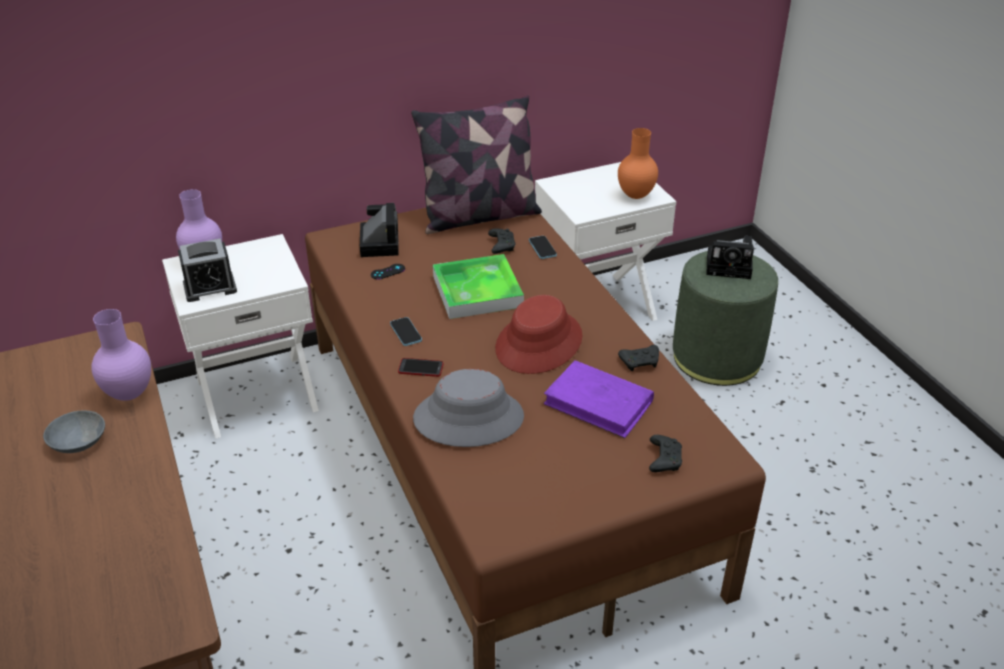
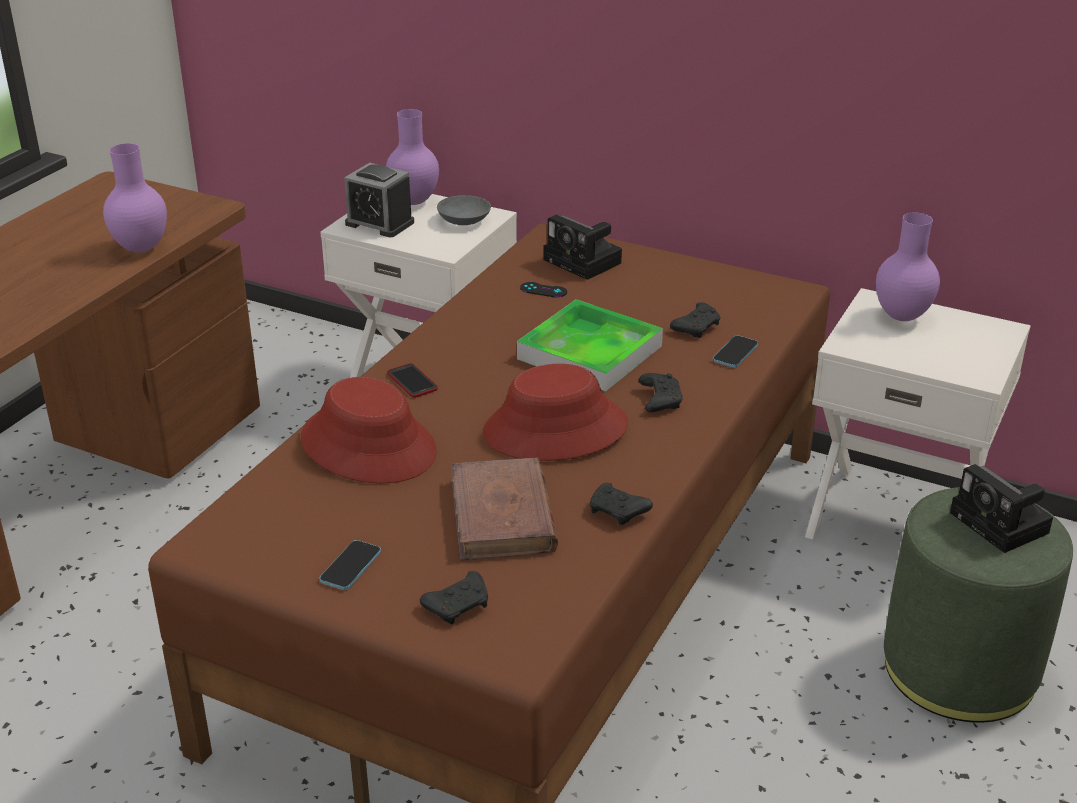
camera: 50 degrees right, 5 degrees down
(79, 441) = (57, 259): grey bowl -> grey bowl (464, 220)
(379, 242) = (585, 262): camera -> camera turned 90 degrees clockwise
(406, 332) = (458, 347): phone -> phone (350, 567)
(468, 418) = (369, 445): grey hat -> red hat
(479, 216) = (729, 290): pillow -> none
(554, 295) = (659, 400): none -> black game controller
(577, 185) = (900, 316): none -> purple vase
(599, 403) = (502, 516): purple book -> brown book
(634, 195) = (954, 361): orange vase -> none

